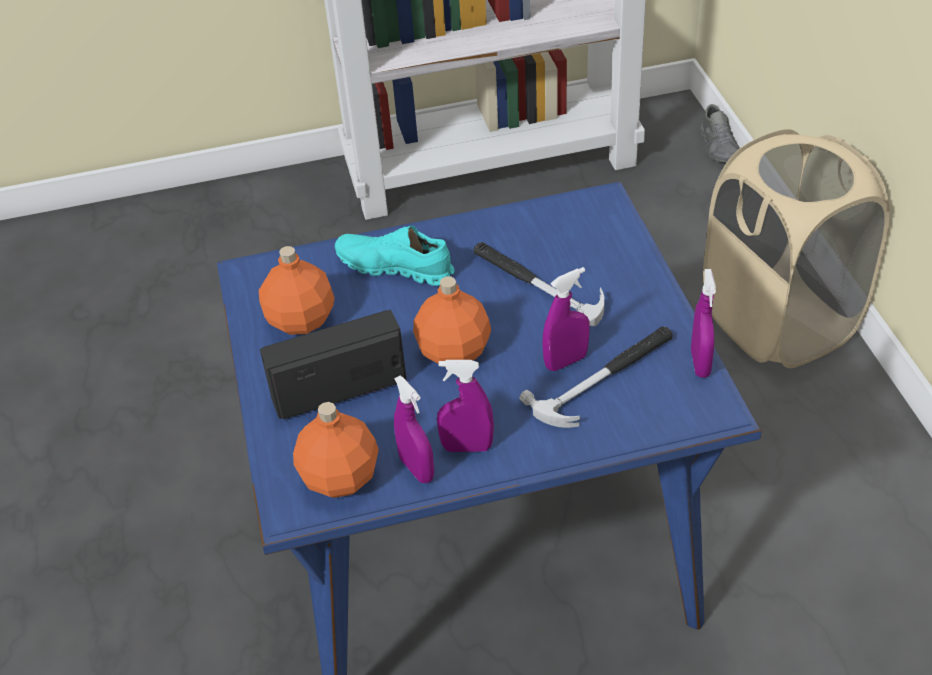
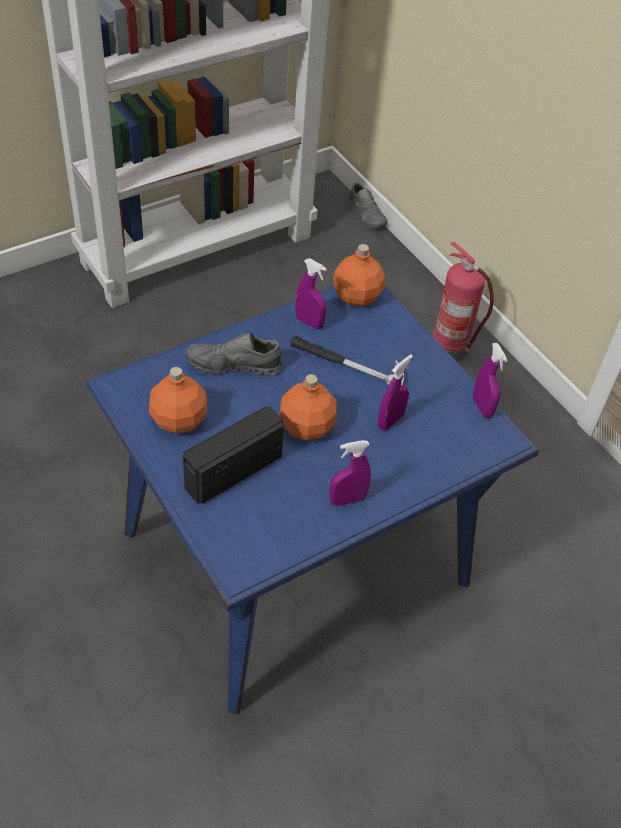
camera: 25 degrees left, 5 degrees up
(341, 477) = (265, 541): orange bottle -> orange bottle (357, 296)
(395, 268) = (234, 365): turquoise shoe -> grey shoe
(416, 469) = (318, 523): purple spray bottle -> purple spray bottle (309, 322)
(605, 378) = (422, 429): hammer -> none
(779, 322) = (451, 349): beige laundry basket -> fire extinguisher

